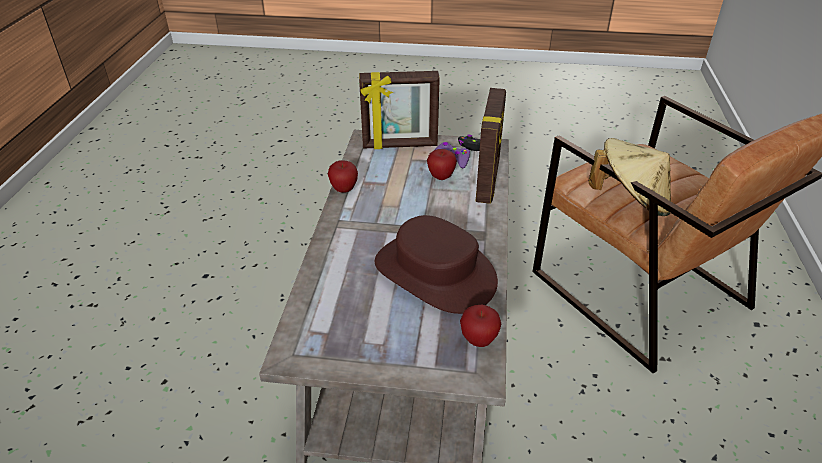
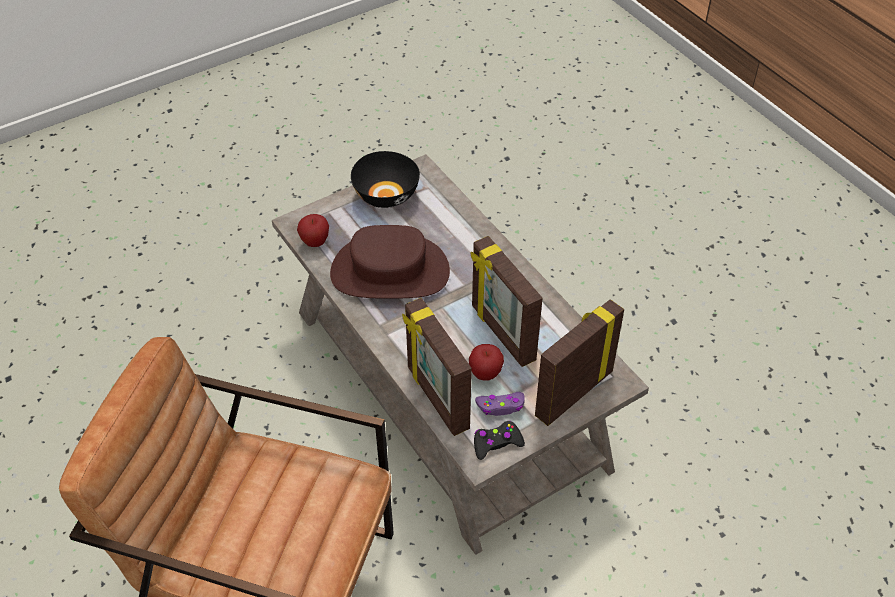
camera: 140 degrees right, 10 degrees up
(344, 189) = (550, 303): apple -> none
(356, 347) = (387, 195): none -> black bowl
(401, 190) = (501, 334): none -> picture frame
(630, 201) = (279, 463): beige hat -> none

